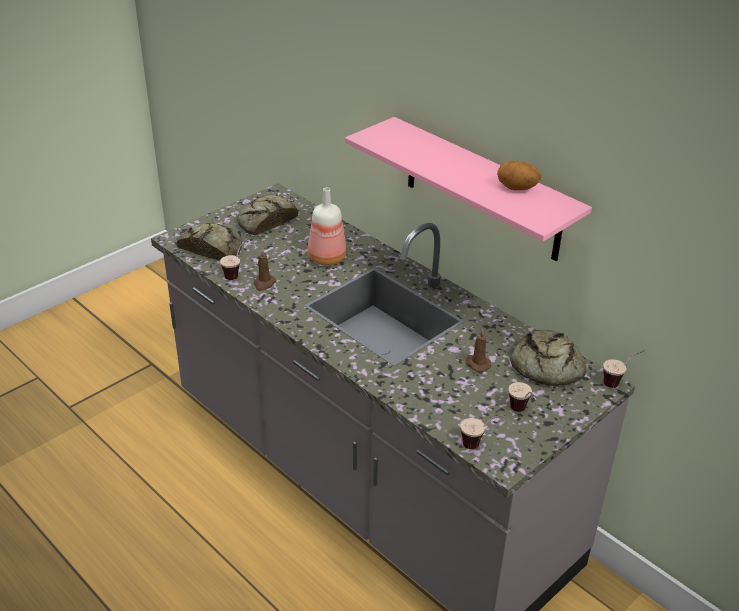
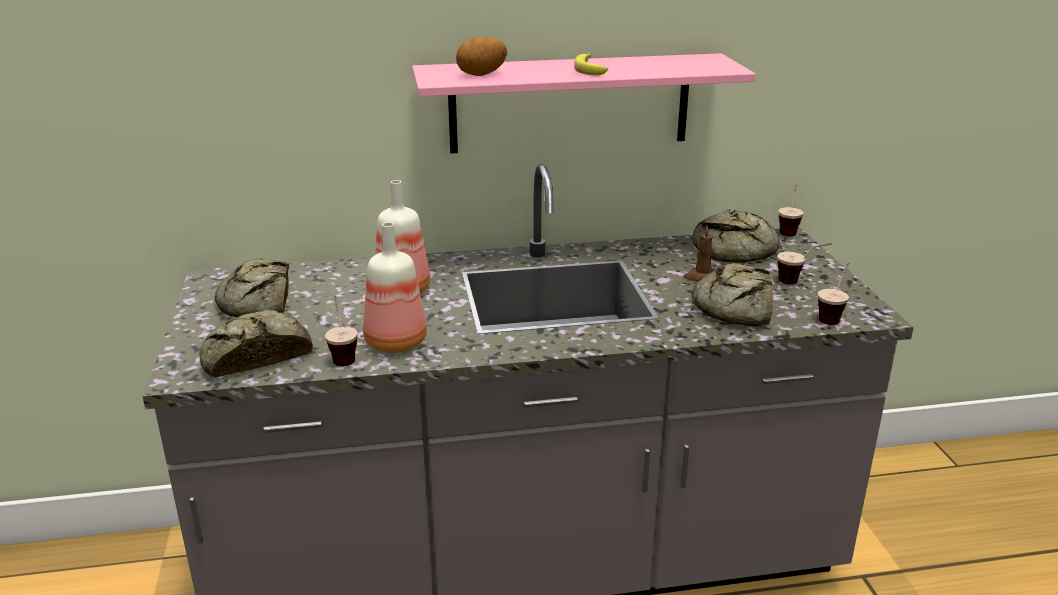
camera: 55 degrees left, 10 degrees down
(264, 284) = (395, 344): brown candle -> bottle
(445, 393) = (734, 307): none -> bread
(463, 173) = (590, 69): none -> banana
(516, 189) = (653, 62): potato -> potato (482, 75)

